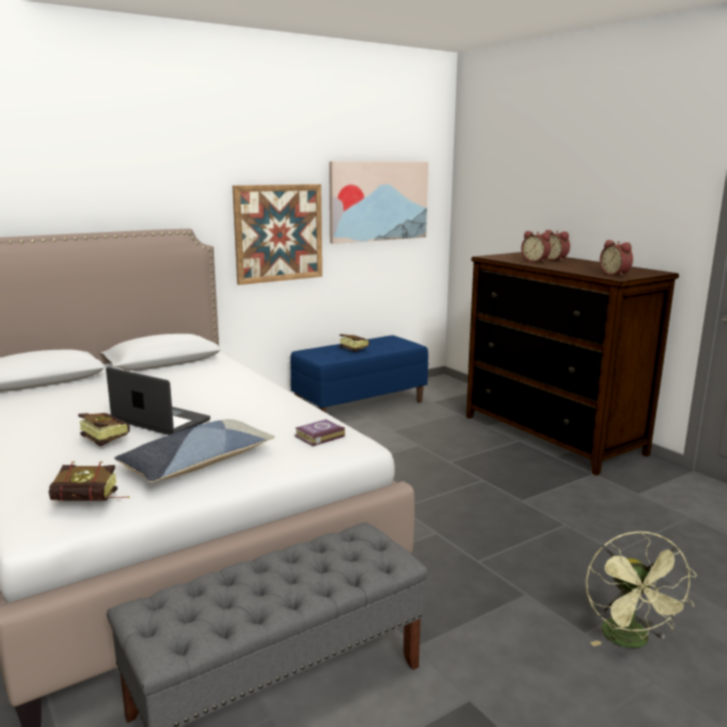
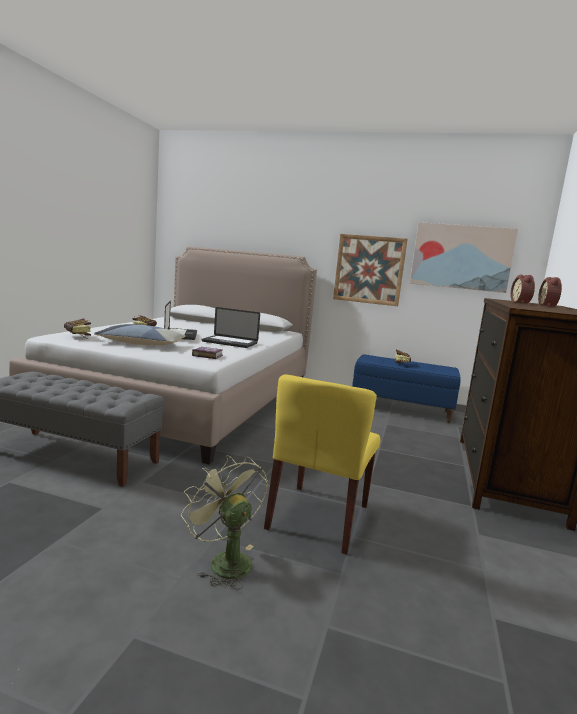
camera: 50 degrees right, 5 degrees down
(248, 403) = (230, 342): none -> laptop
(574, 555) = (319, 517): none -> yellow chair
(615, 274) = (539, 309): alarm clock -> none
(630, 641) = (224, 561): green fan -> green fan turned 90 degrees clockwise

